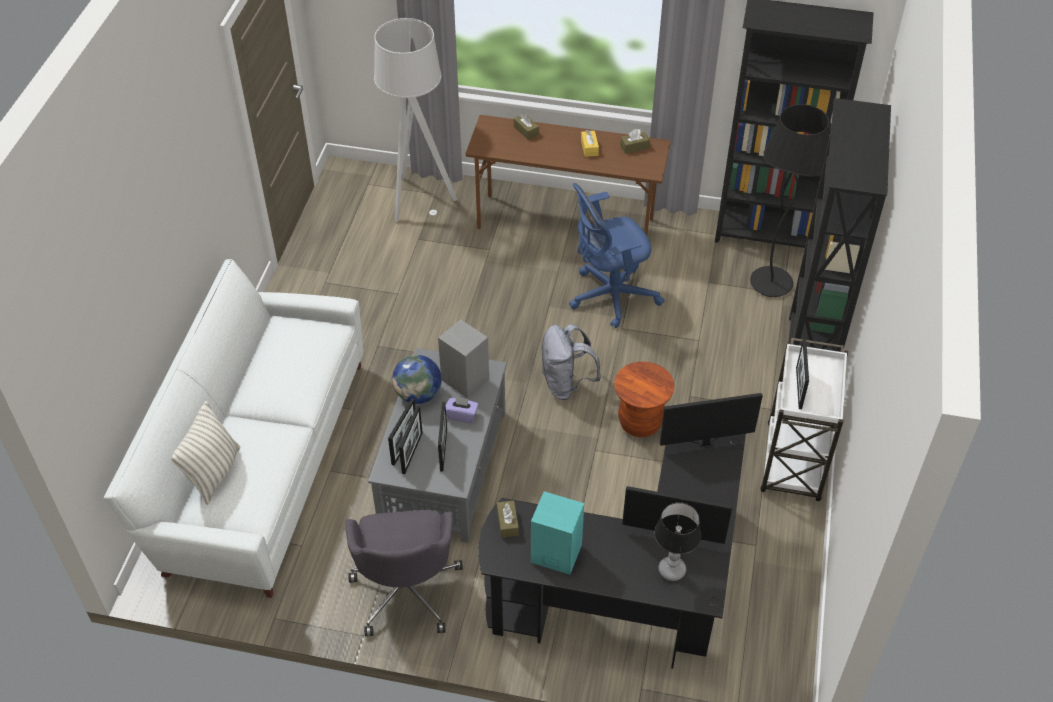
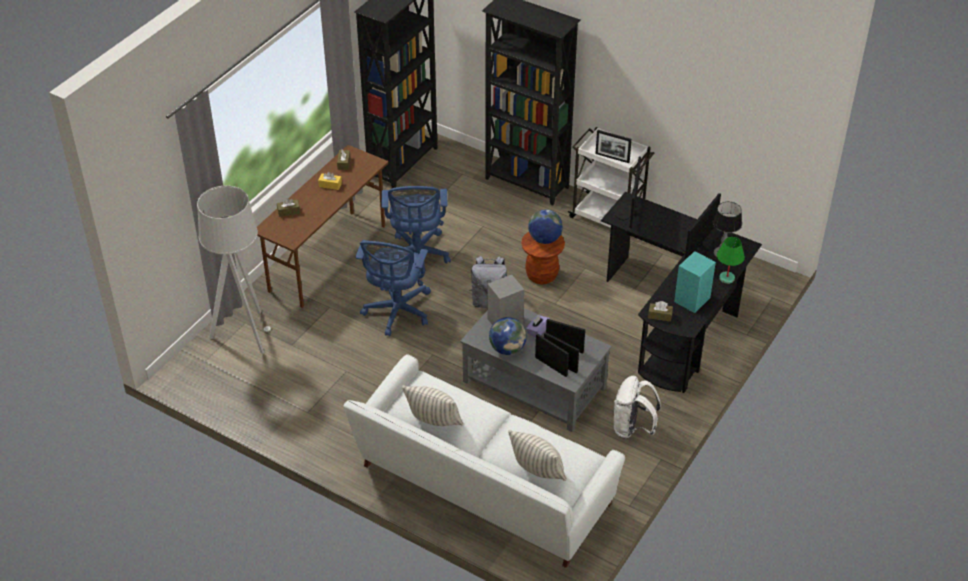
camera: 70 degrees left, 5 degrees down
(266, 357) = (433, 422): none -> pillow
(406, 590) = (632, 428): grey office chair -> white backpack
(507, 307) = (396, 313): none -> blue office chair
(621, 587) = (726, 278): none -> green table lamp
(650, 384) = (544, 239): none -> globe
(771, 283) = (450, 176): black floor lamp -> none

